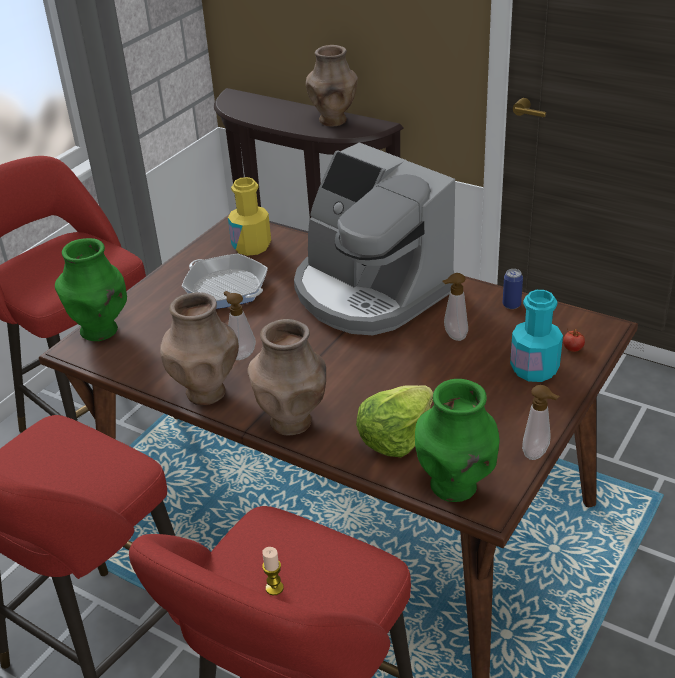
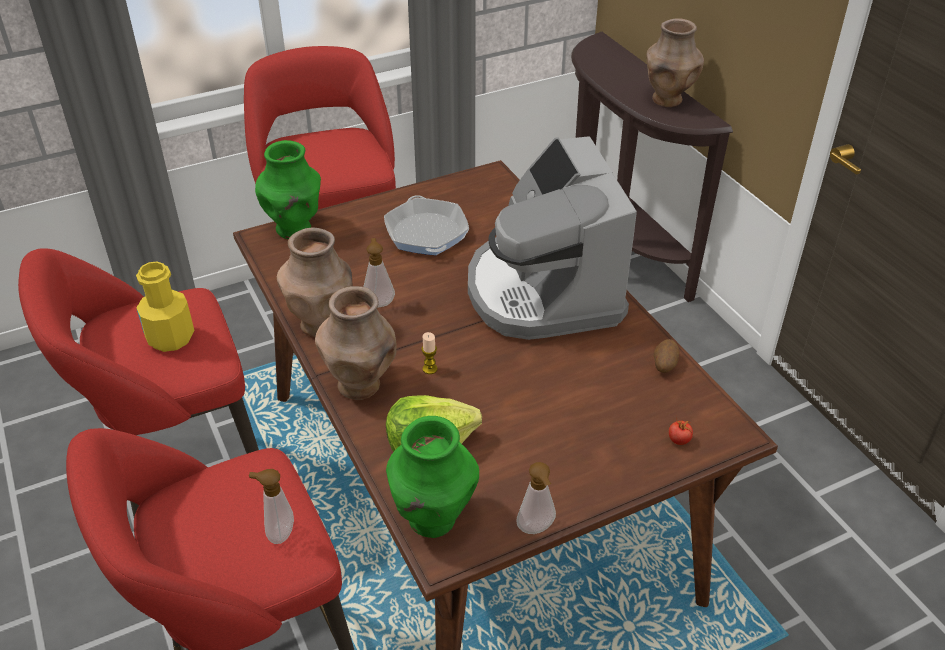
camera: 30 degrees right, 5 degrees up
(251, 246) = (484, 201): yellow bottle -> yellow bottle (170, 337)
(274, 588) = (210, 527): candle -> candle (430, 369)
(453, 336) = (576, 371): soap dispenser -> soap dispenser (278, 533)
(511, 305) = (664, 365): can -> potato
(534, 369) = (619, 442): turquoise bottle -> none

